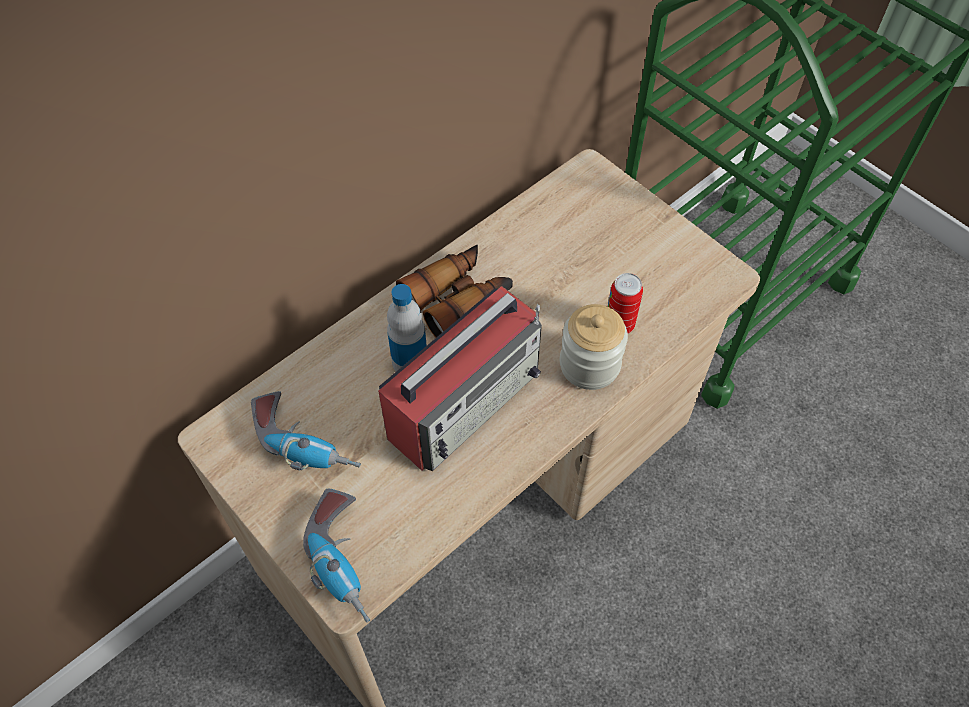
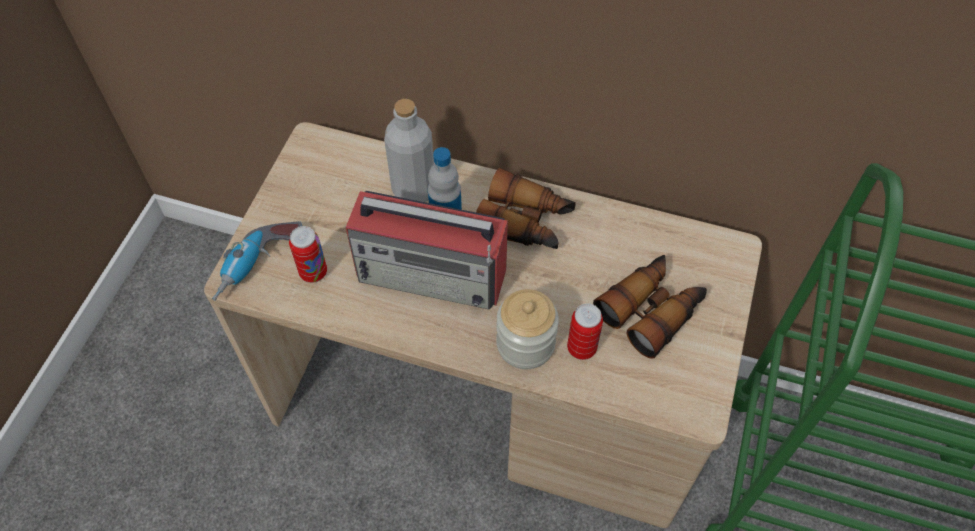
camera: 60 degrees right, 0 degrees up
(306, 442) = (338, 194): power drill -> none
(352, 371) = (414, 190): none -> grey bottle
(390, 509) = (313, 272): none -> can
(612, 256) = (651, 310): none -> binoculars

